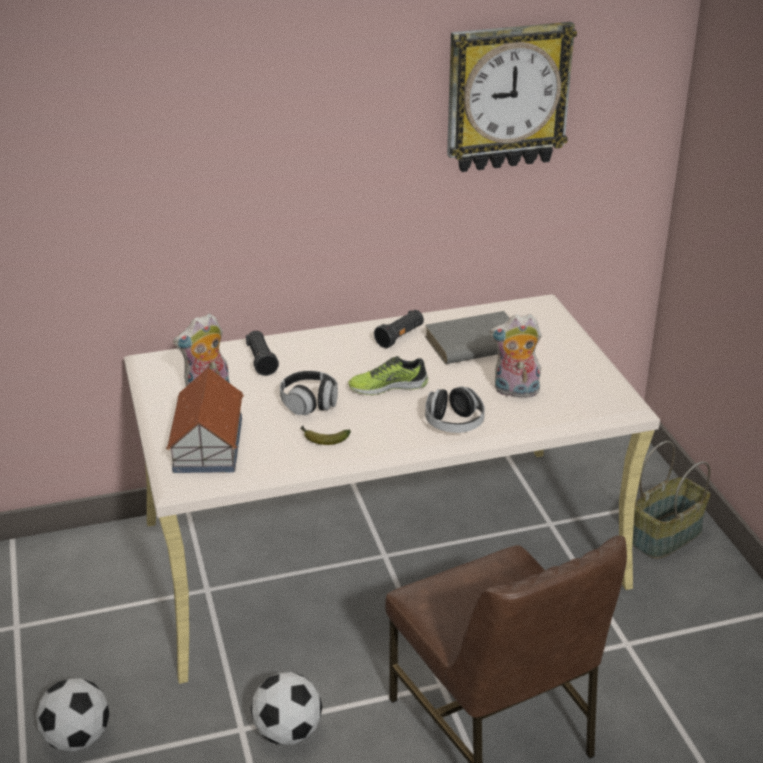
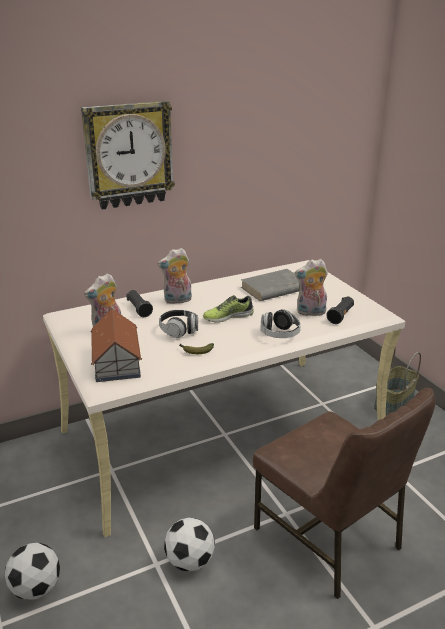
camera: 10 degrees left, 5 degrees down
(322, 351) = (177, 300): none -> plush toy
(400, 337) = (225, 289): black flashlight -> black flashlight (340, 316)
(507, 97) = (280, 131): wall clock -> wall clock (128, 155)

